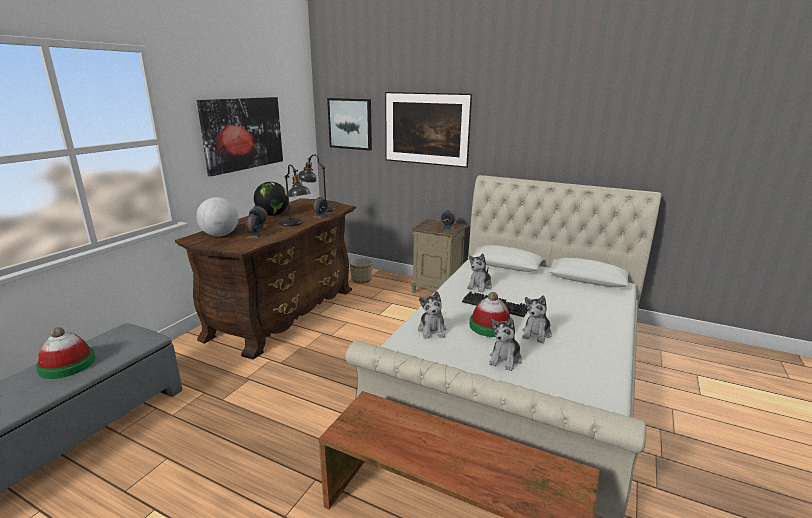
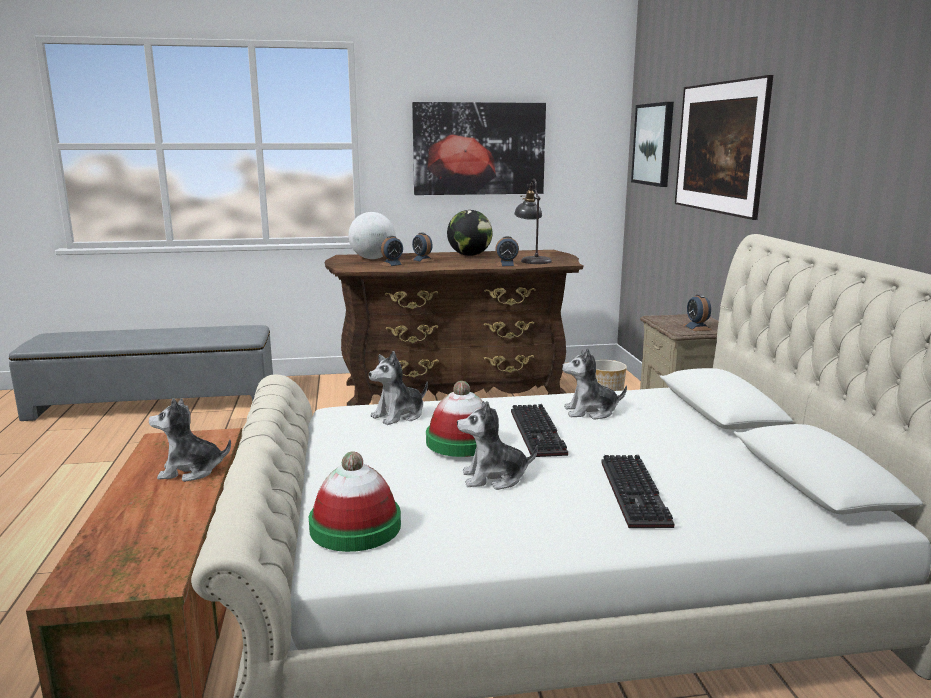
camera: 55 degrees right, 5 degrees down
(67, 364) = (183, 333): hat -> hat (355, 526)
(295, 225) = (455, 265): grey table lamp -> none
(505, 359) = (382, 472): plush toy -> plush toy (191, 471)
(578, 311) = (637, 494): none -> keyboard

